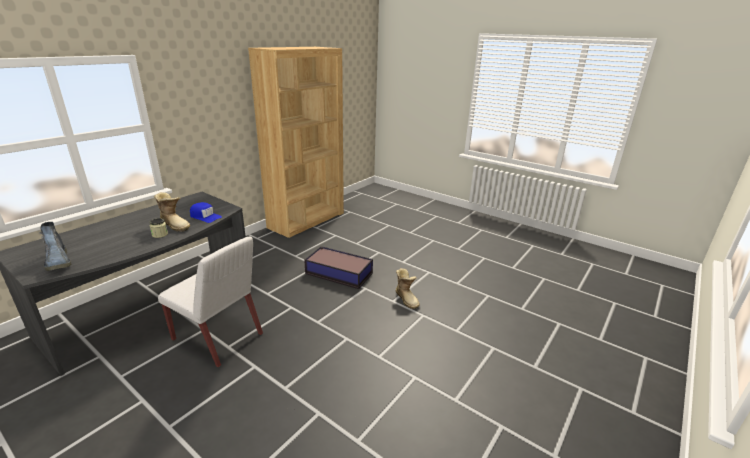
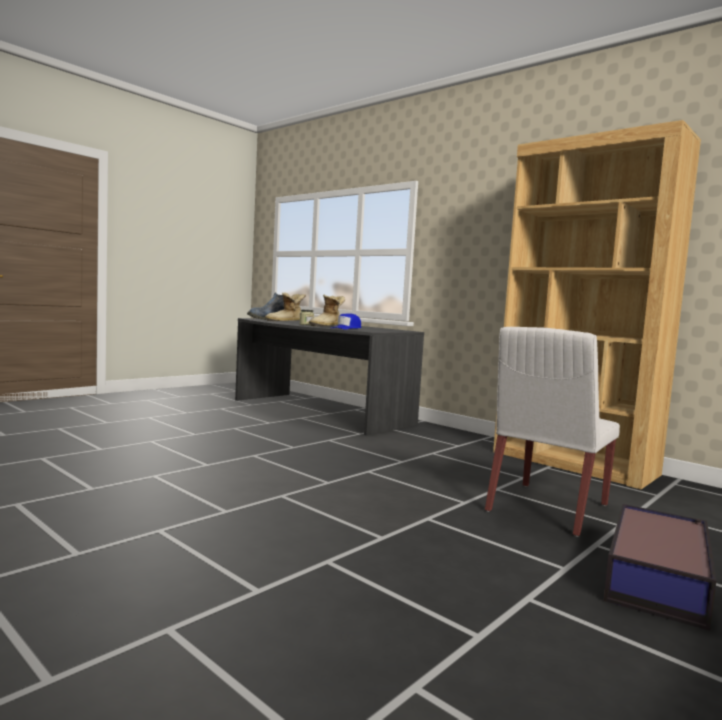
camera: 95 degrees right, 20 degrees down
(218, 337) = (252, 426): white chair -> white chair (547, 508)
(338, 273) = (378, 471): storage box -> storage box (658, 578)
(407, 299) = (283, 506): boot -> boot (285, 321)

